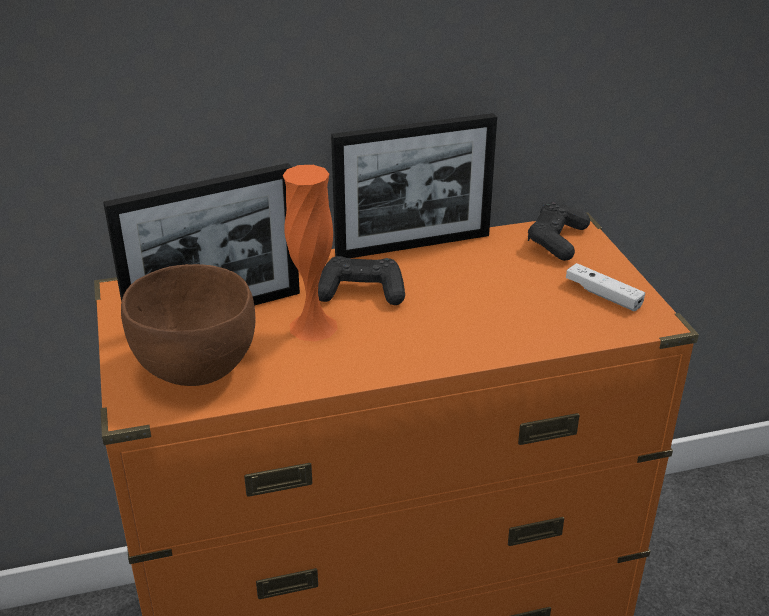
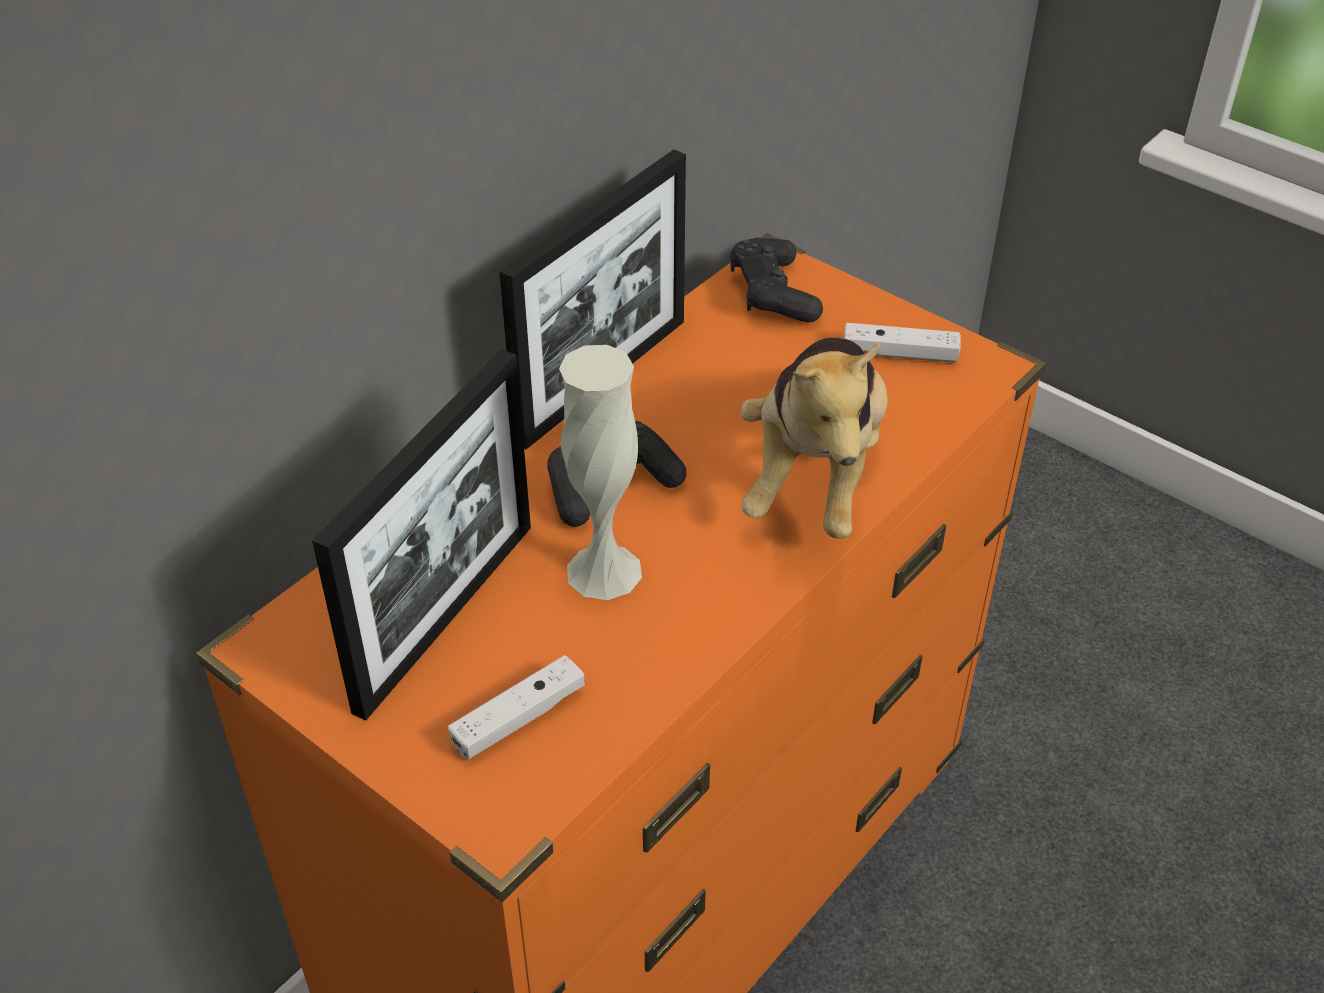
camera: 35 degrees left, 10 degrees up
(197, 369) = (518, 718): brown bowl -> white game controller
(313, 326) = (604, 571): orange vase -> white vase
(480, 332) = (814, 476): none -> plush toy

